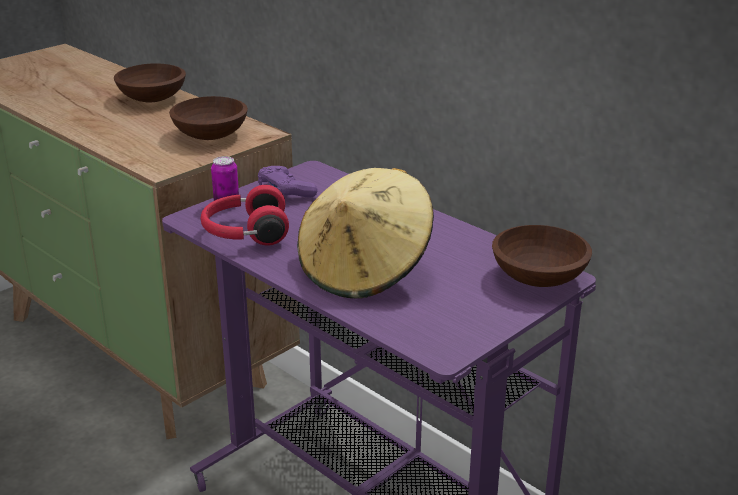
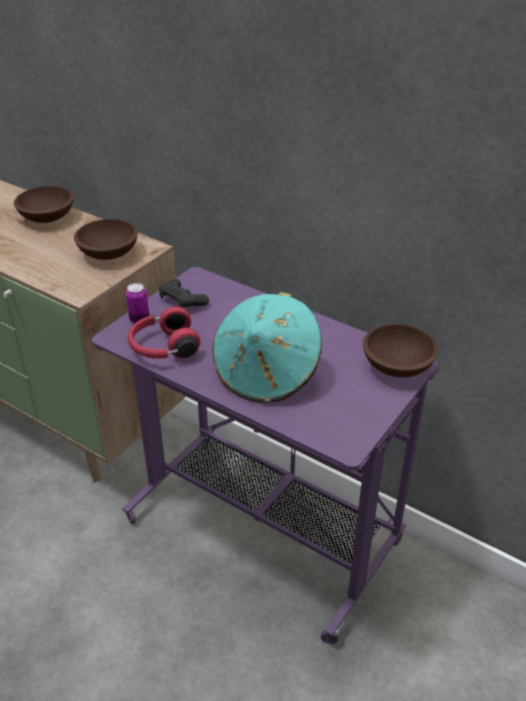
camera: 10 degrees left, 10 degrees up
(285, 191) = (182, 301): purple game controller -> black game controller
(365, 270) = (267, 374): beige hat -> turquoise hat

